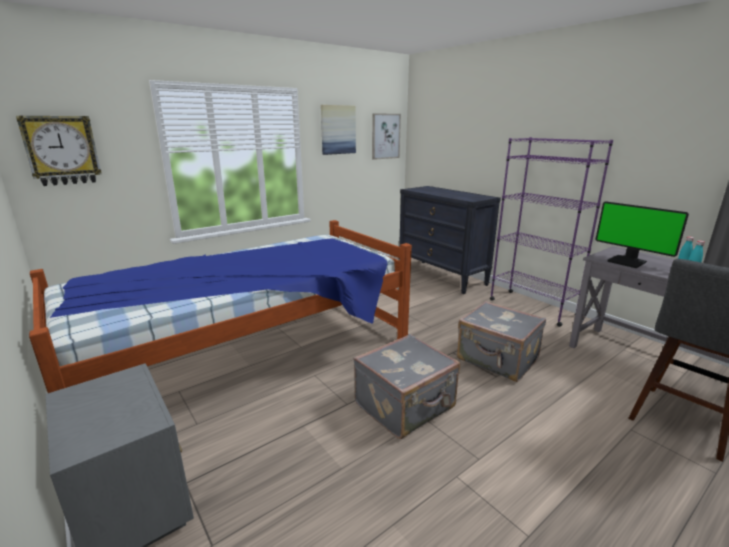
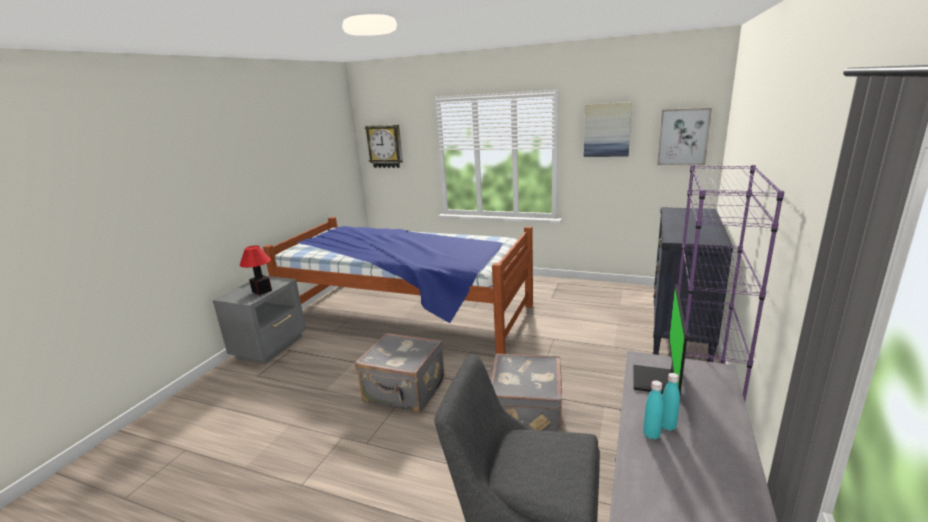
camera: 60 degrees right, 0 degrees up
(134, 402) = (261, 291): none -> table lamp

